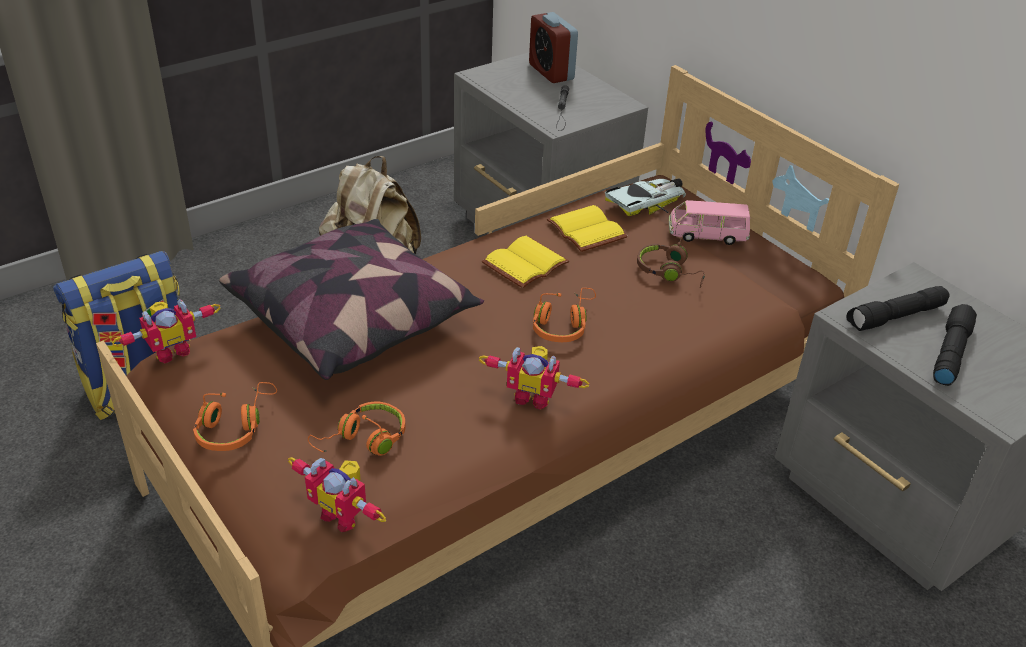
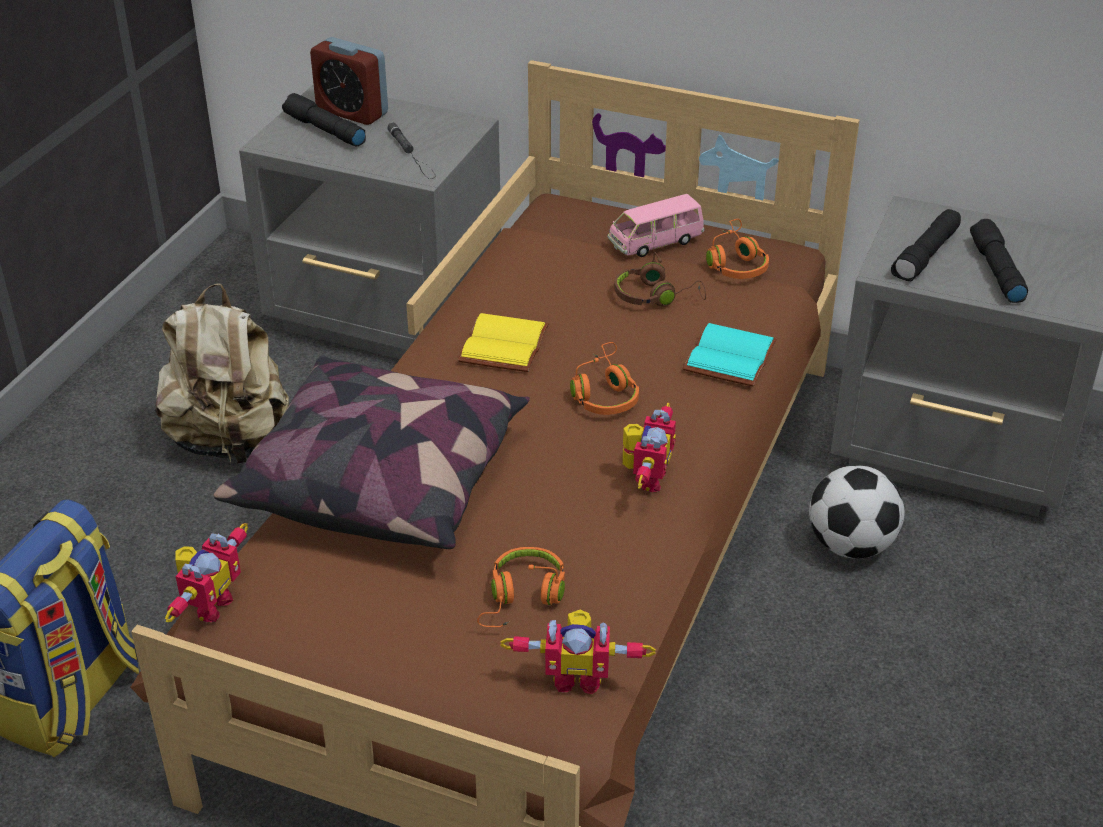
camera: 30 degrees left, 0 degrees up
(235, 426) = (372, 648): orange headphones -> orange headphones (735, 263)
(520, 78) = (324, 130): none -> black flashlight
(533, 396) = (645, 478): toy robot -> toy robot turned 60 degrees counterclockwise
(588, 230) = (533, 283): yellow book -> none
(648, 202) = (564, 228): toy car -> none
(683, 336) = (727, 356): none -> turquoise book
(741, 537) = (851, 546): none -> football

